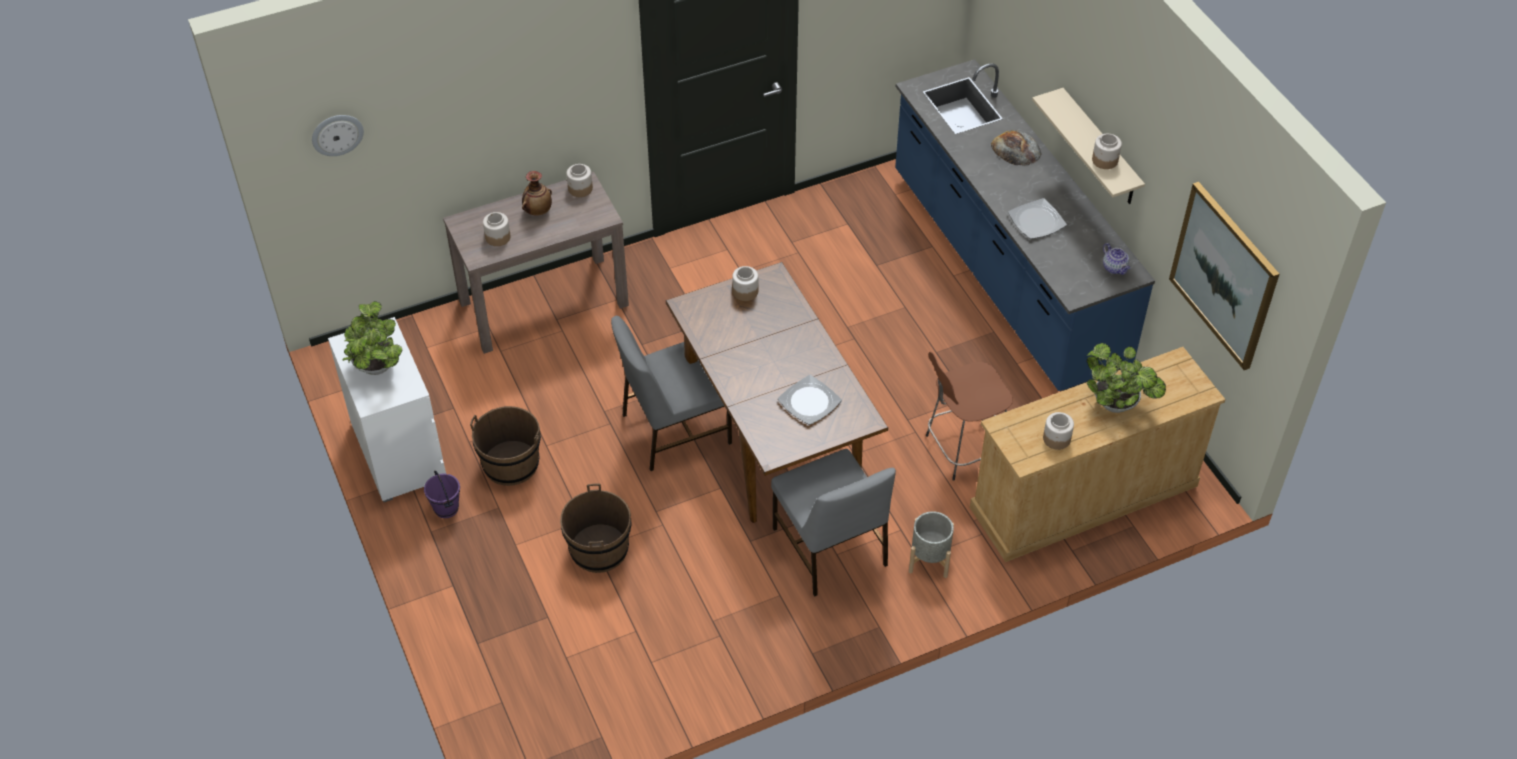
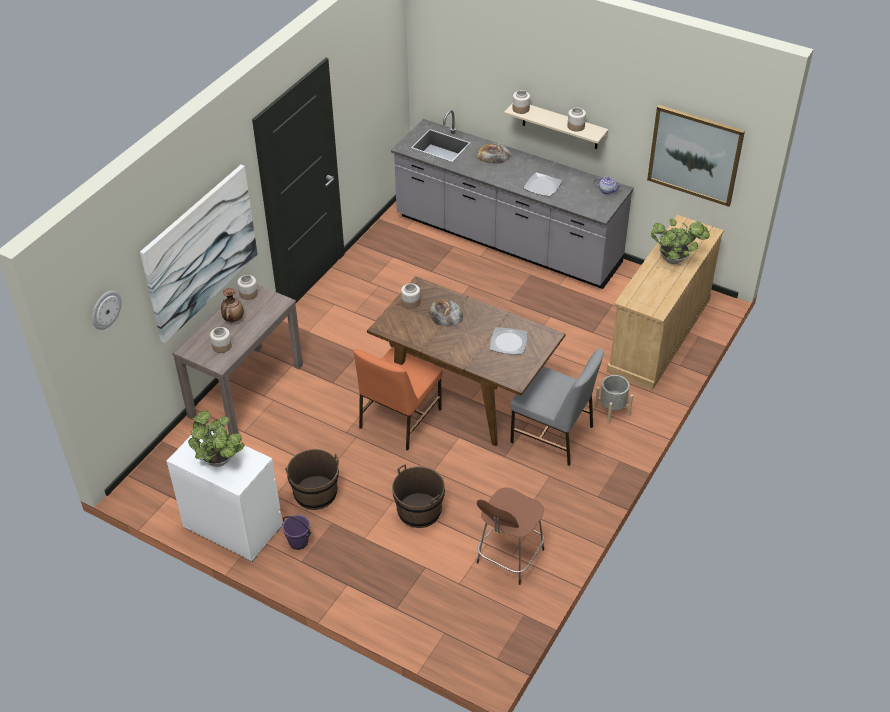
camera: 35 degrees left, 5 degrees down
(514, 114) = (200, 252): none -> picture
(674, 429) = (399, 419): grey chair -> orange chair
(771, 327) = (445, 313): none -> bread
(963, 449) = (574, 343): brown stool -> brown stool (509, 558)
(1004, 273) = (507, 241): blue counter -> grey counter
(1056, 438) = (662, 291): jar -> jar (520, 109)

